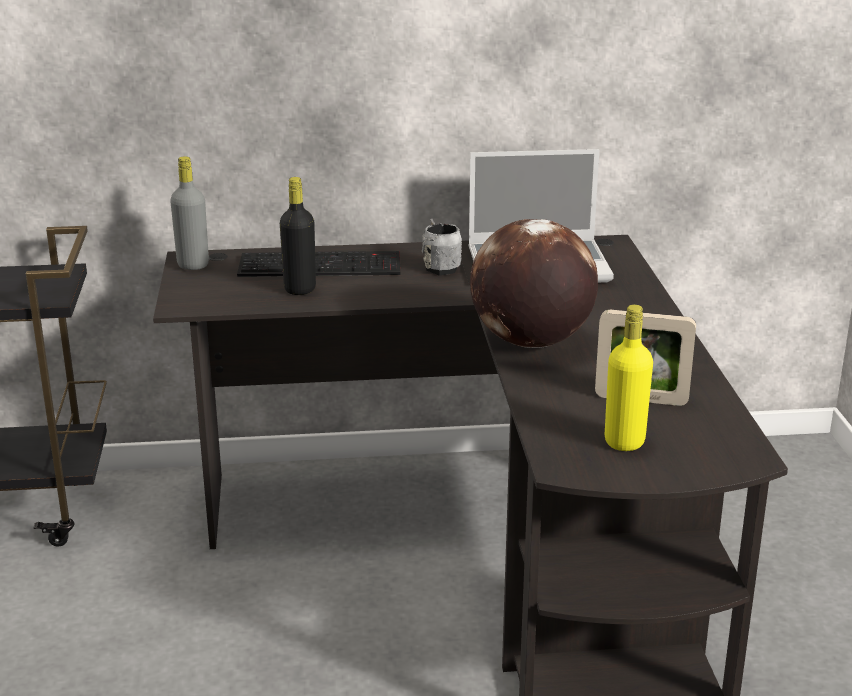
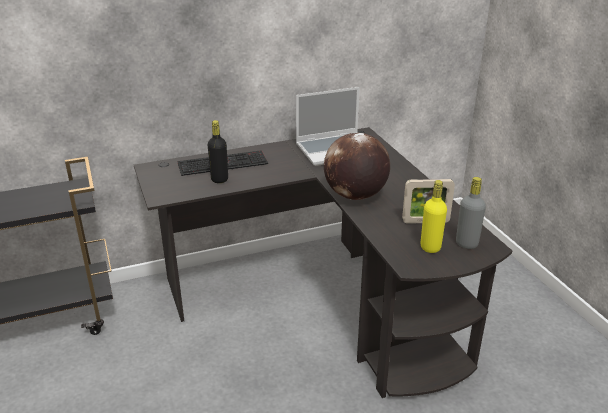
camera: 15 degrees left, 5 degrees up
(193, 265) = (153, 171): grey bottle -> grey bottle (466, 244)
(439, 267) = (286, 157): grey mug -> none

